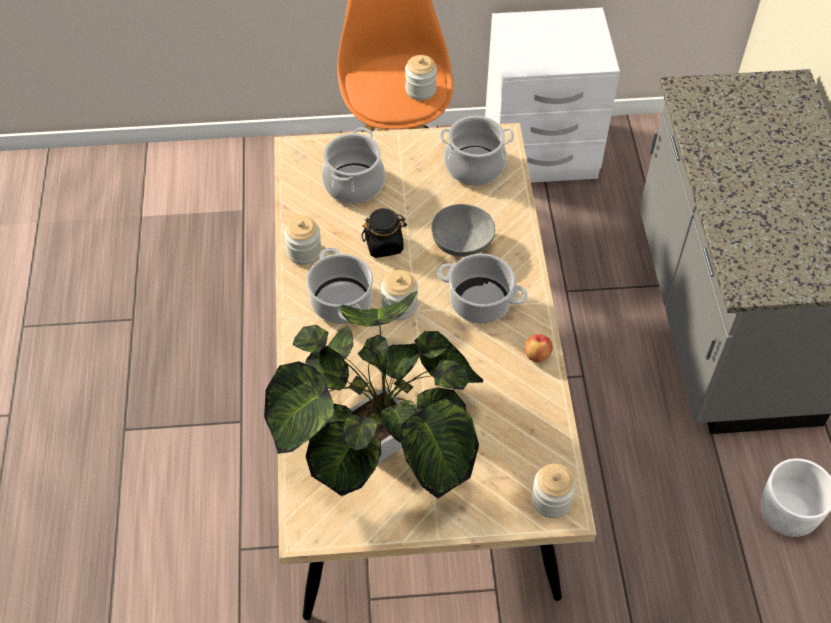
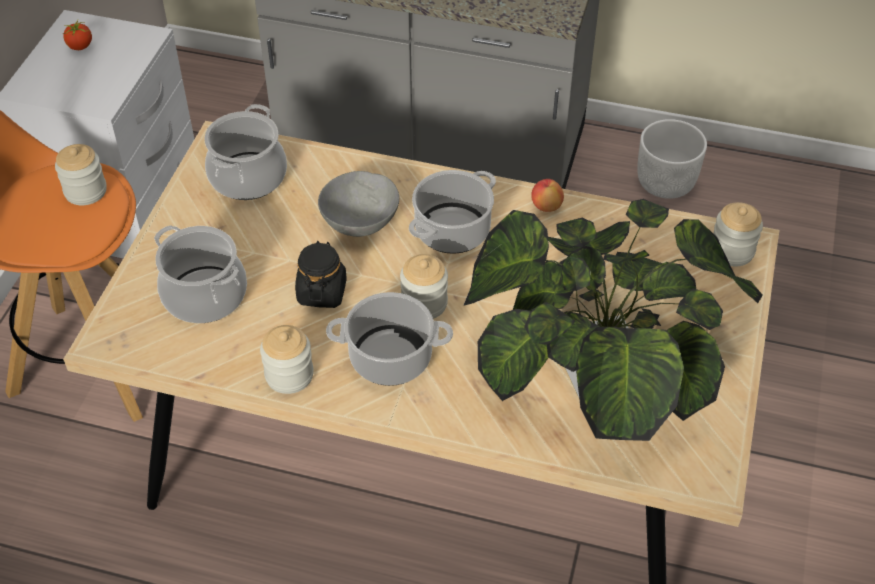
camera: 70 degrees left, 5 degrees down
(568, 31) = (80, 46): none -> tomato

